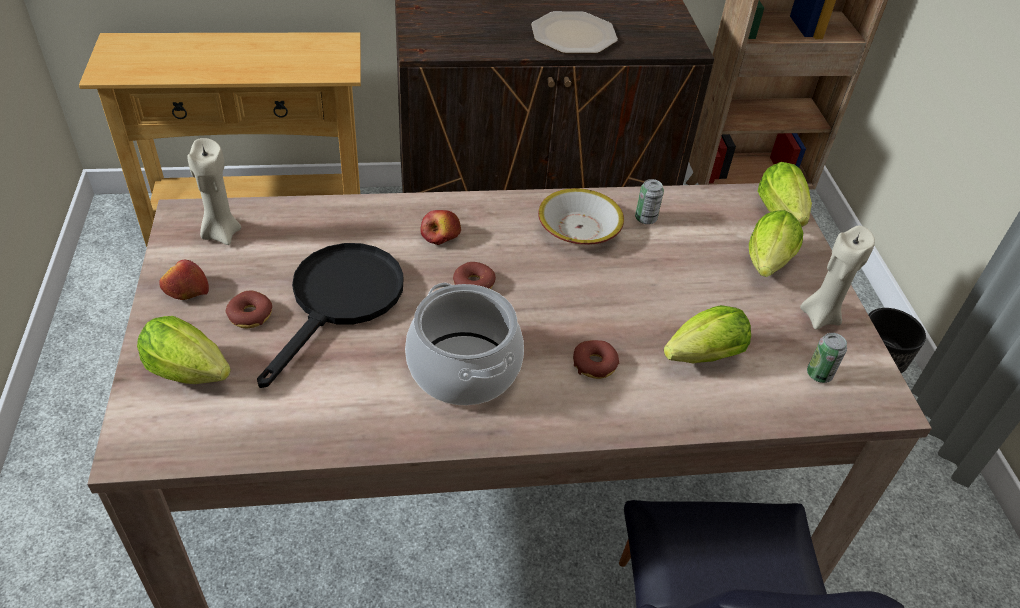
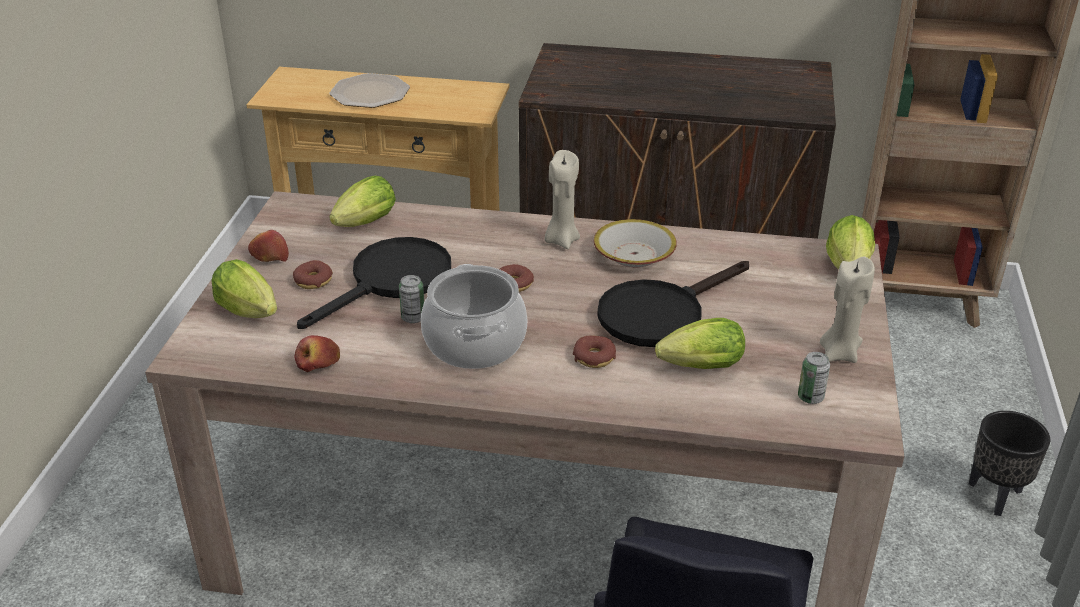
camera: 20 degrees right, 10 degrees down
(221, 233) = (314, 221): beige candle -> beige candle (561, 240)
(441, 235) = (502, 245): apple -> apple (318, 364)
(574, 35) = (699, 94): plate -> plate (371, 93)
(635, 296) = (660, 313): none -> black frying pan
(645, 218) = (704, 255): can -> can (413, 318)
(767, 265) = (807, 307): lettuce -> lettuce (362, 225)

